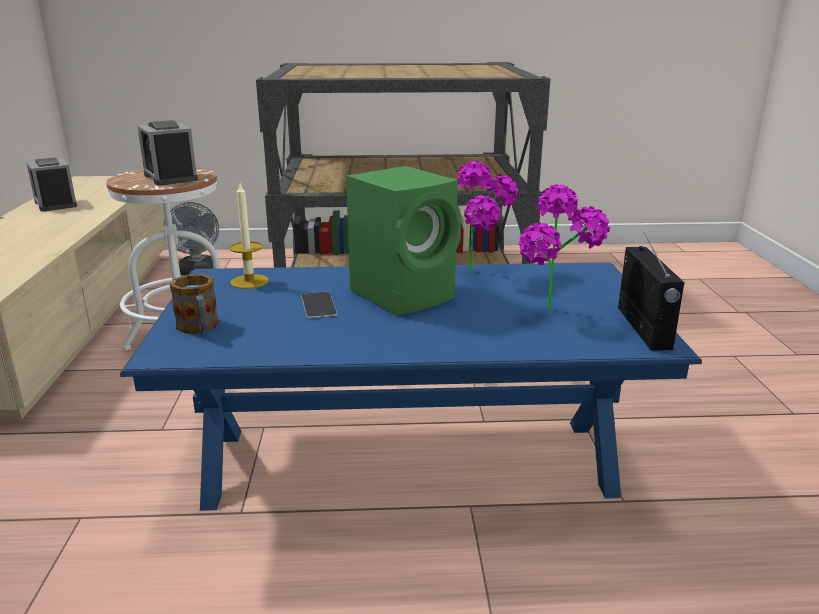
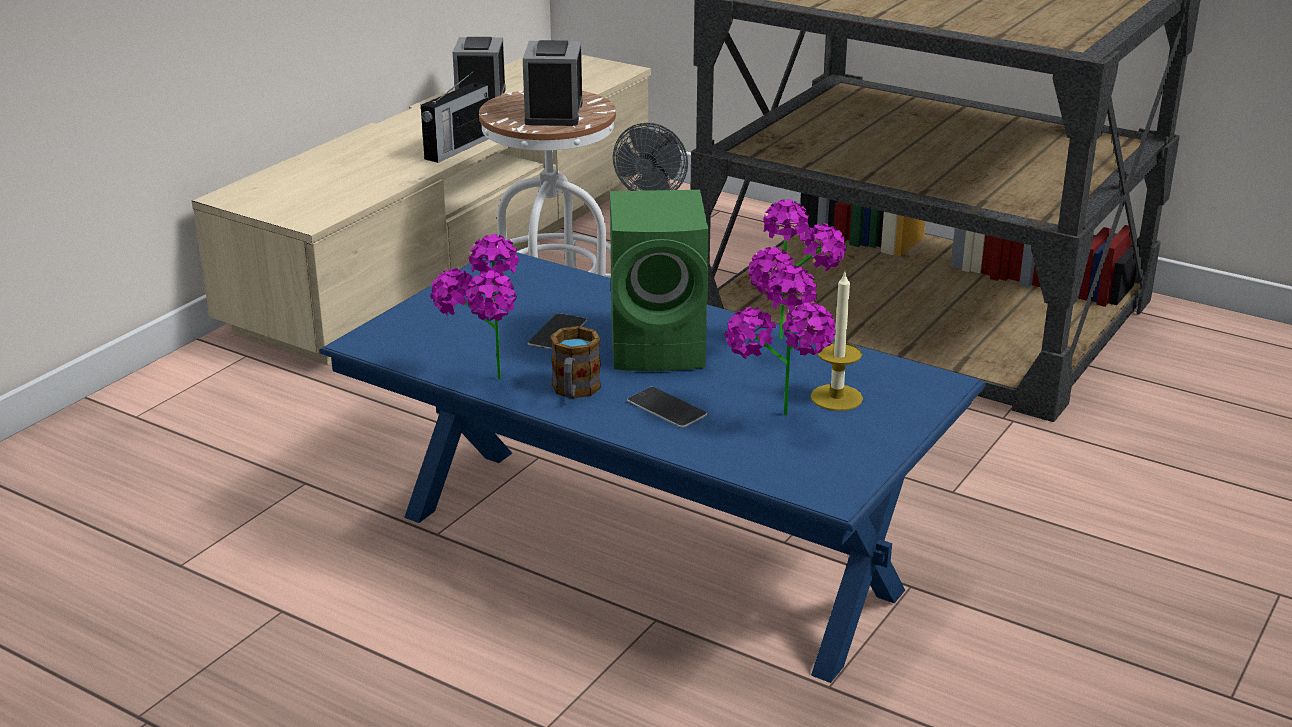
camera: 35 degrees right, 5 degrees up
(199, 328) = (422, 324): mug -> mug (574, 391)
(249, 281) = (529, 281): candle -> candle (836, 397)
(316, 354) = (486, 386): none -> potted plant
(470, 327) = (666, 408): none -> phone
(643, 328) = (849, 472): radio -> radio (456, 149)

